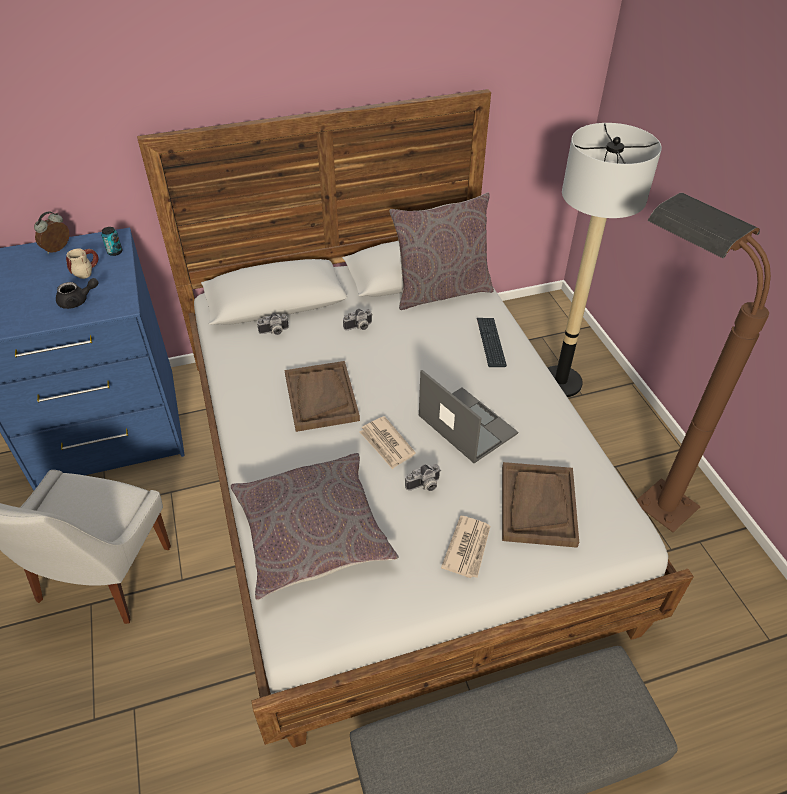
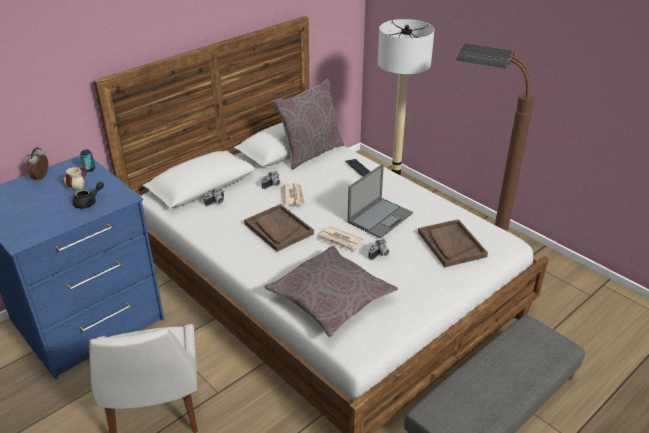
camera: 25 degrees left, 10 degrees down
(466, 424) = (380, 217): laptop -> laptop turned 105 degrees clockwise
(468, 548) = (428, 277): newspaper -> newspaper (294, 196)

